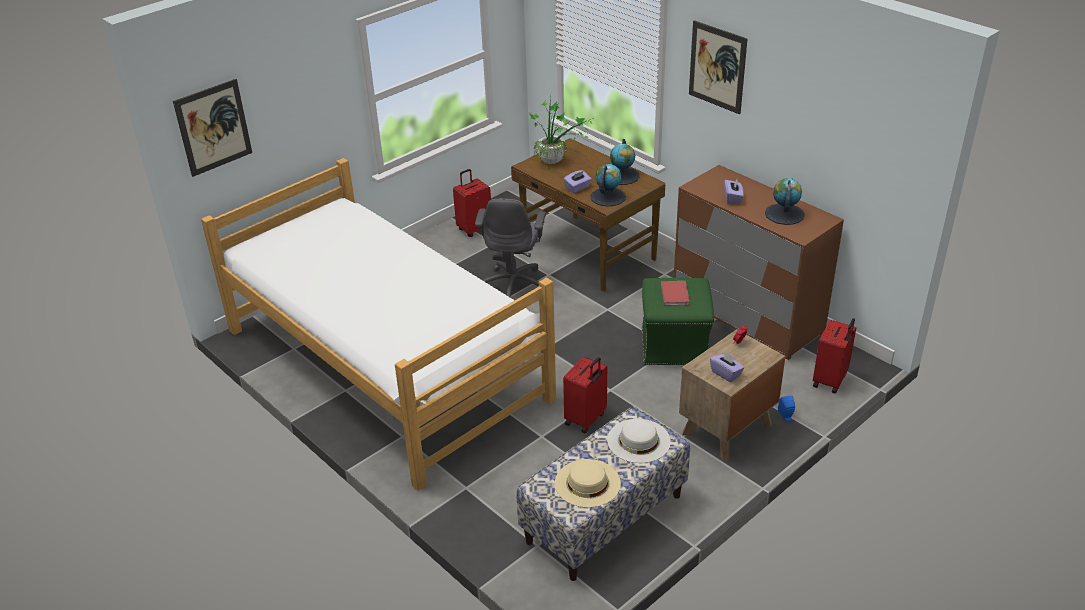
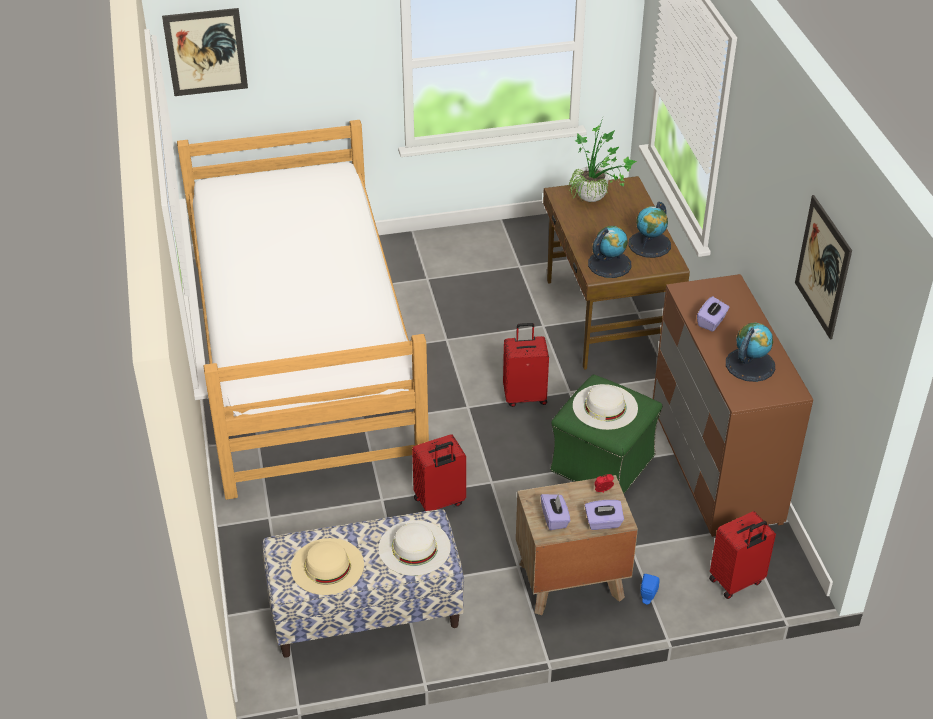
camera: 30 degrees right, 5 degrees up
(474, 229) = (513, 242): red suitcase -> red suitcase (525, 396)
(514, 285) = (498, 323): grey office chair -> none
(577, 188) = (587, 241): purple tissue box -> purple tissue box (603, 523)
(676, 294) = (605, 407): red book -> white hat
(717, 67) = (755, 158): picture -> picture (823, 267)

